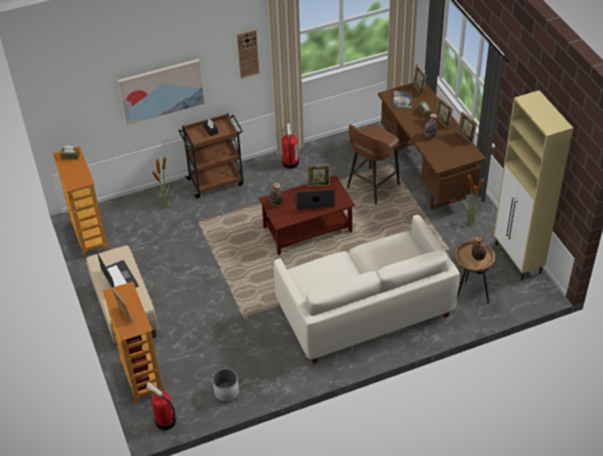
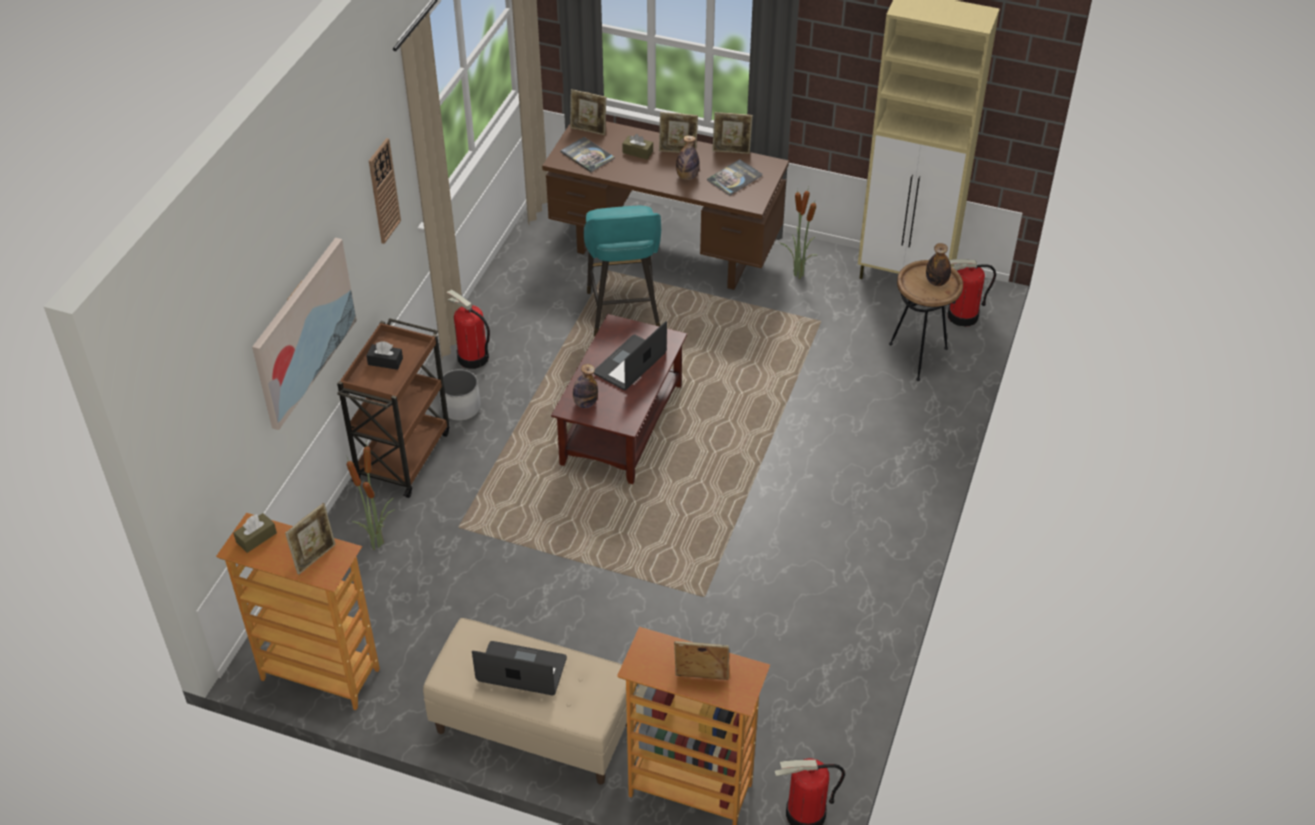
camera: 50 degrees left, 0 degrees up
(226, 392) = (823, 705): white planter -> white planter (460, 408)
(319, 185) = (605, 341): picture frame -> picture frame (315, 558)
(364, 310) = (832, 466): white sofa -> none
(371, 187) = (623, 313): brown stool -> turquoise stool
(449, 150) = (734, 178): none -> book
(518, 295) = (962, 316): none -> fire extinguisher

